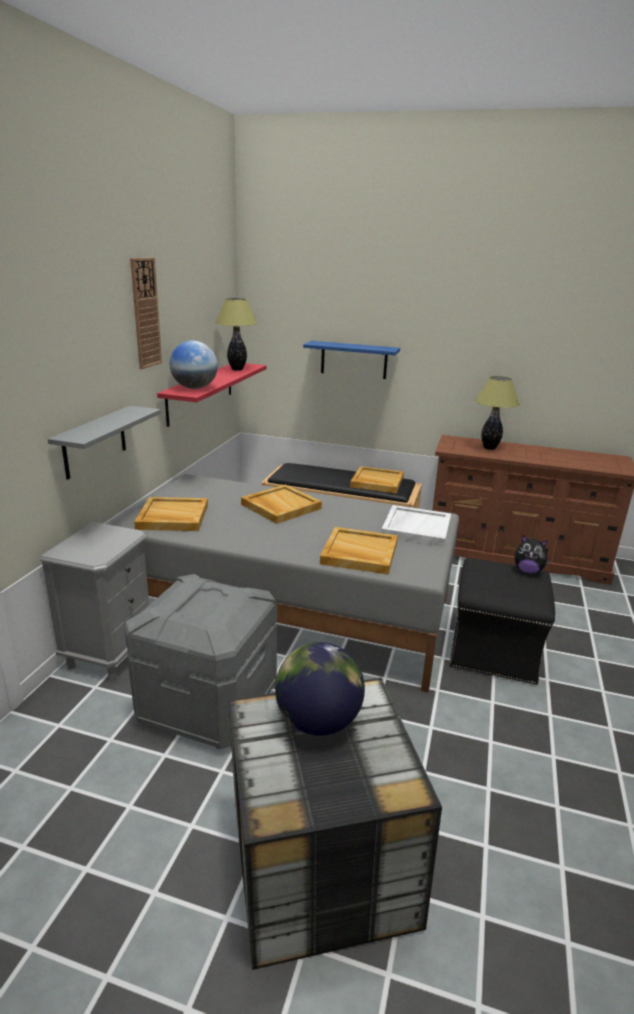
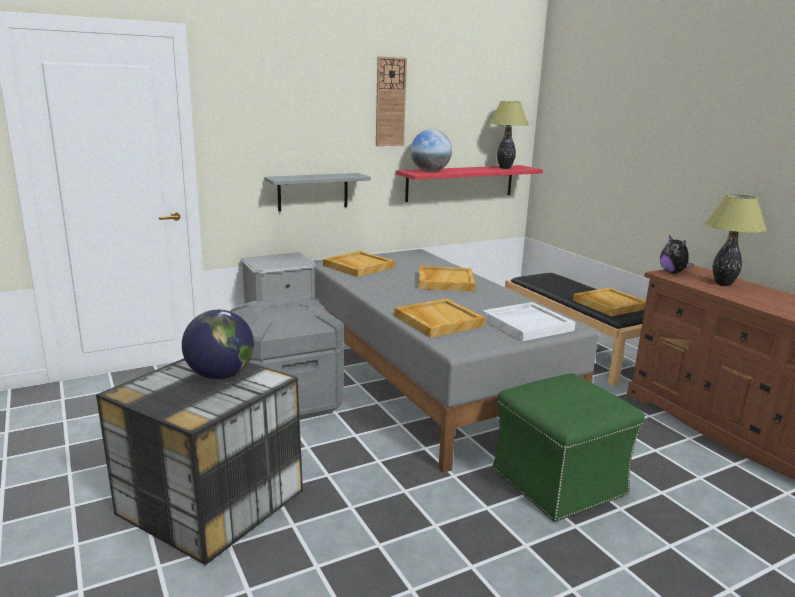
camera: 45 degrees right, 5 degrees down
(354, 360) = (620, 170): blue shelf -> none
(493, 650) = (559, 481): black ottoman -> green ottoman
(528, 571) = (610, 400): plush toy -> plush toy (673, 272)

